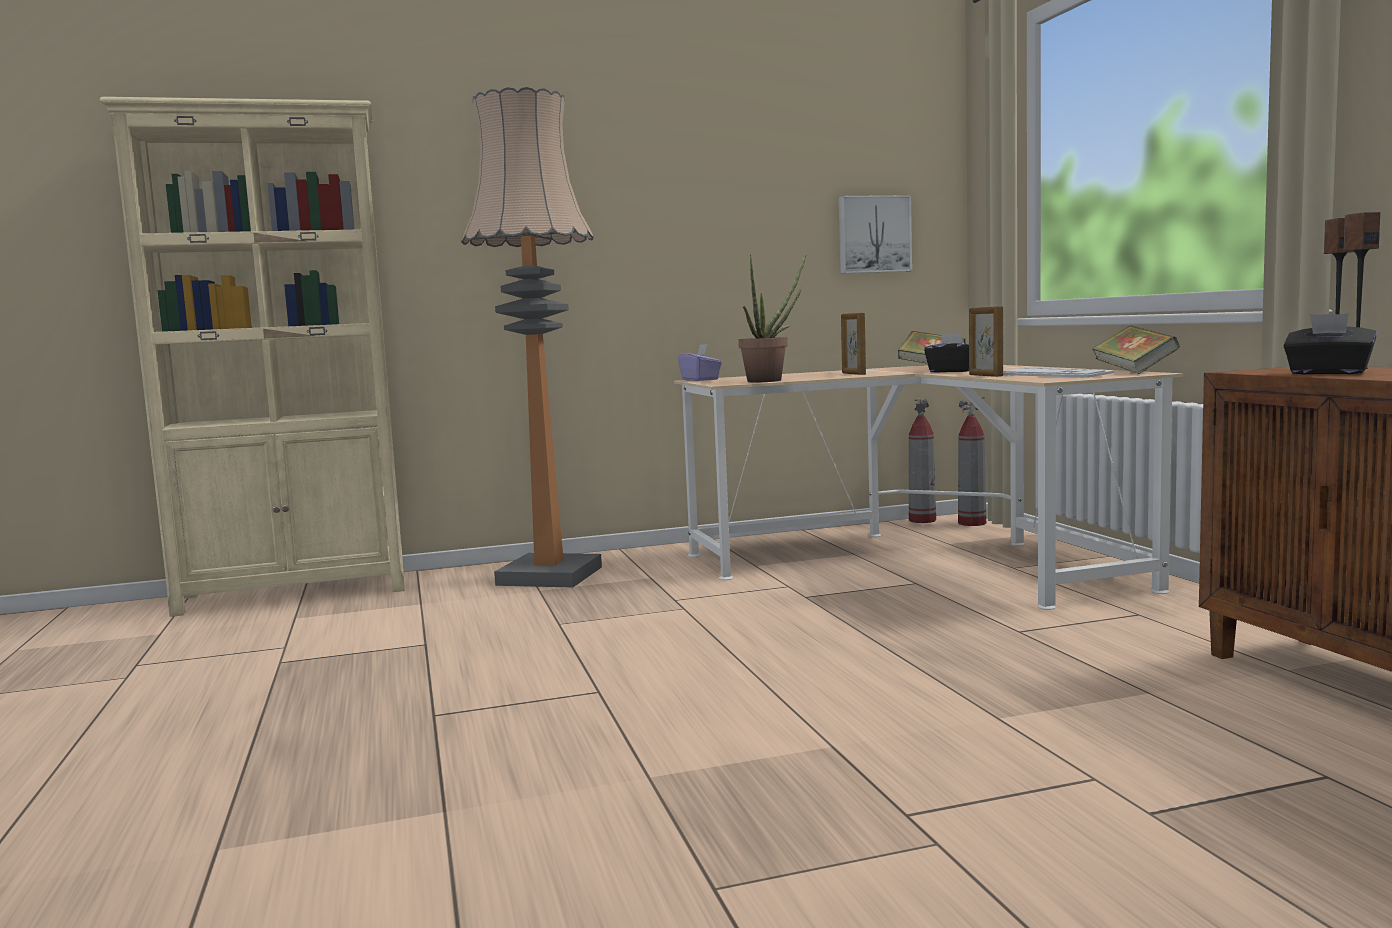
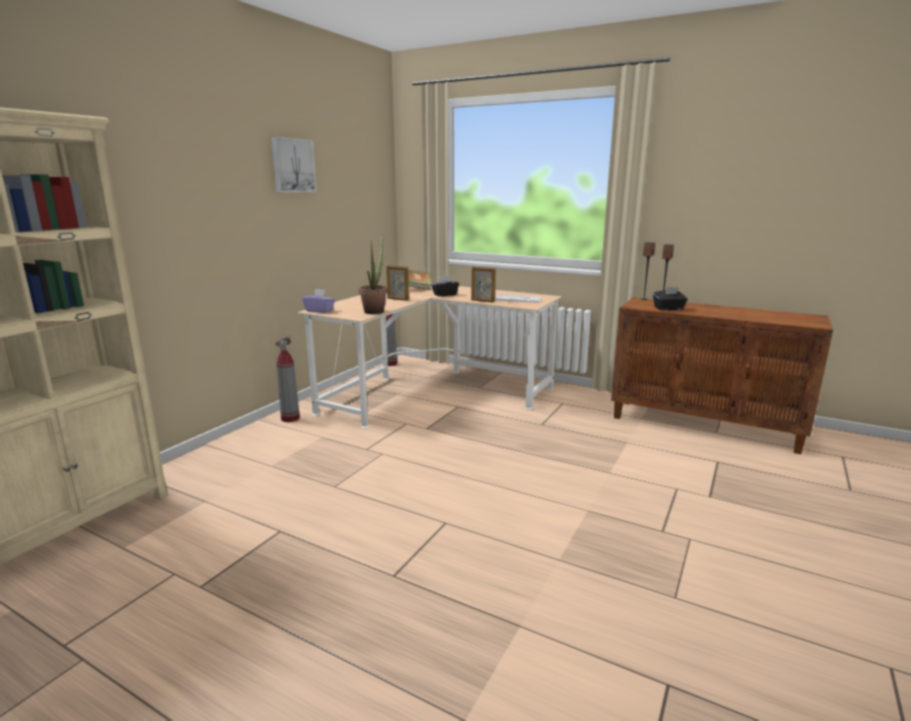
camera: 45 degrees left, 10 degrees up
(550, 576) = (255, 452): floor lamp -> none
(873, 234) = (363, 211): picture -> picture (292, 165)
(971, 523) = (415, 362): fire extinguisher -> fire extinguisher (290, 418)
(1134, 372) = (538, 295): book -> none

